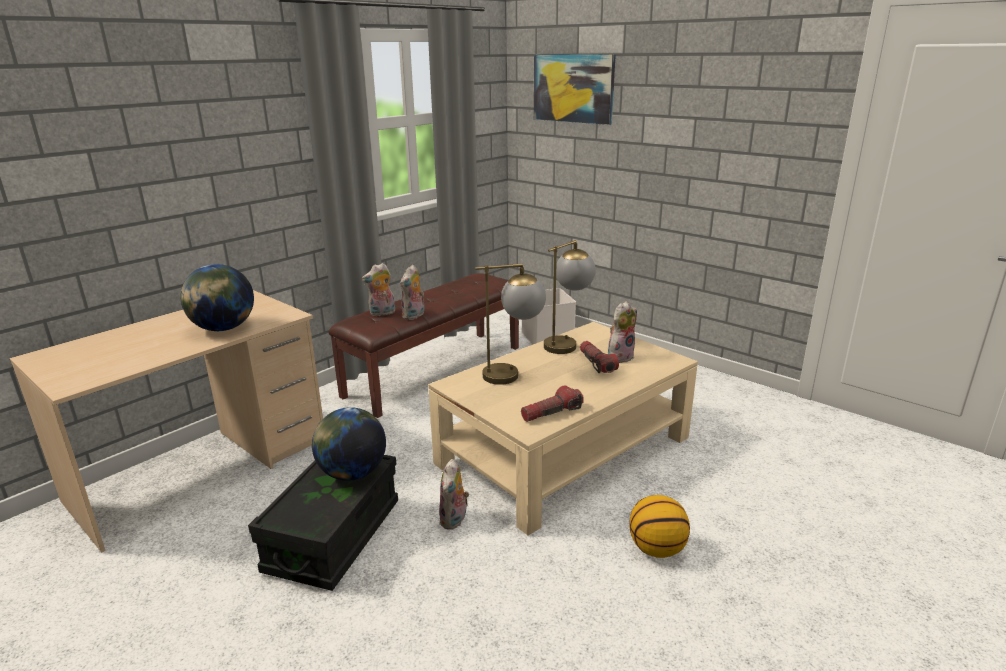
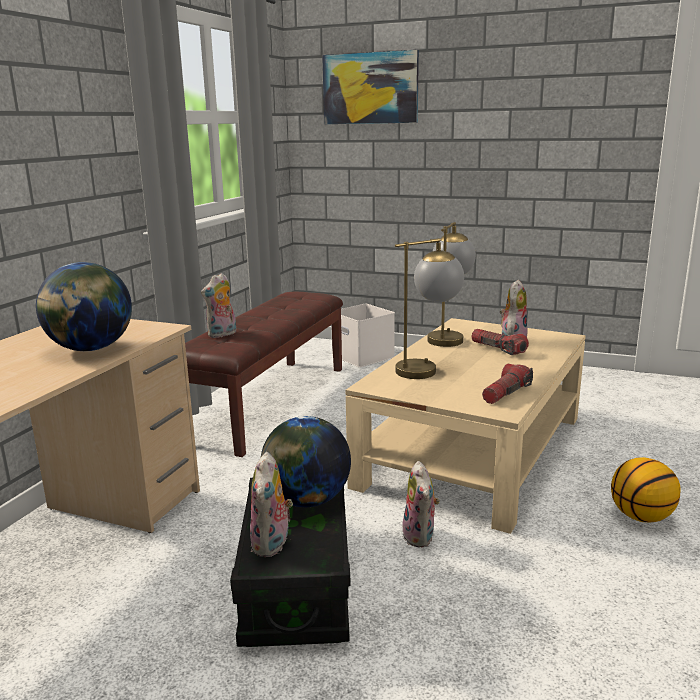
camera: 20 degrees left, 5 degrees down
(414, 316) = (263, 332): plush toy -> plush toy (272, 544)

